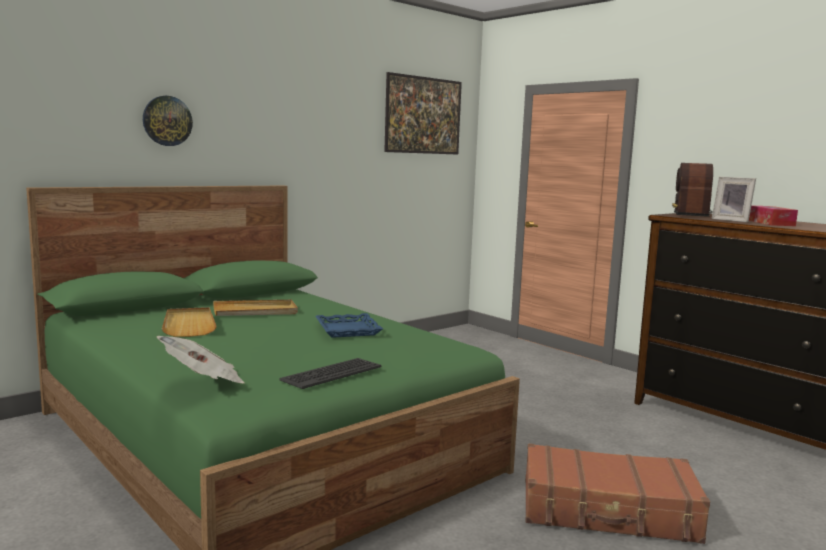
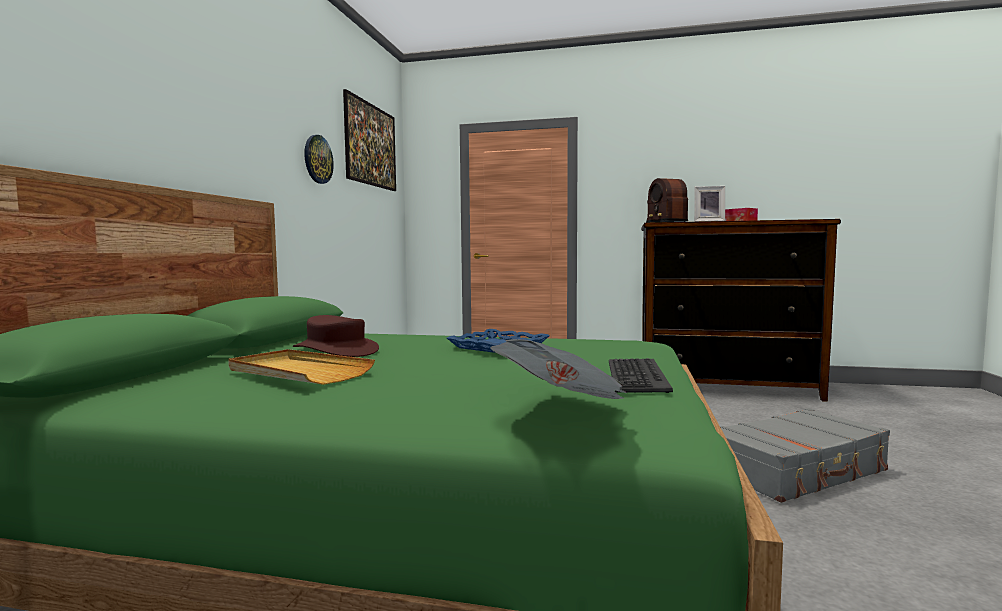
camera: 35 degrees left, 5 degrees down
(167, 121) = (124, 82): wall clock -> wall clock (317, 159)
(255, 311) = (336, 350): beige tray -> brown hat
(608, 511) = (797, 471): brown suitcase -> grey suitcase

